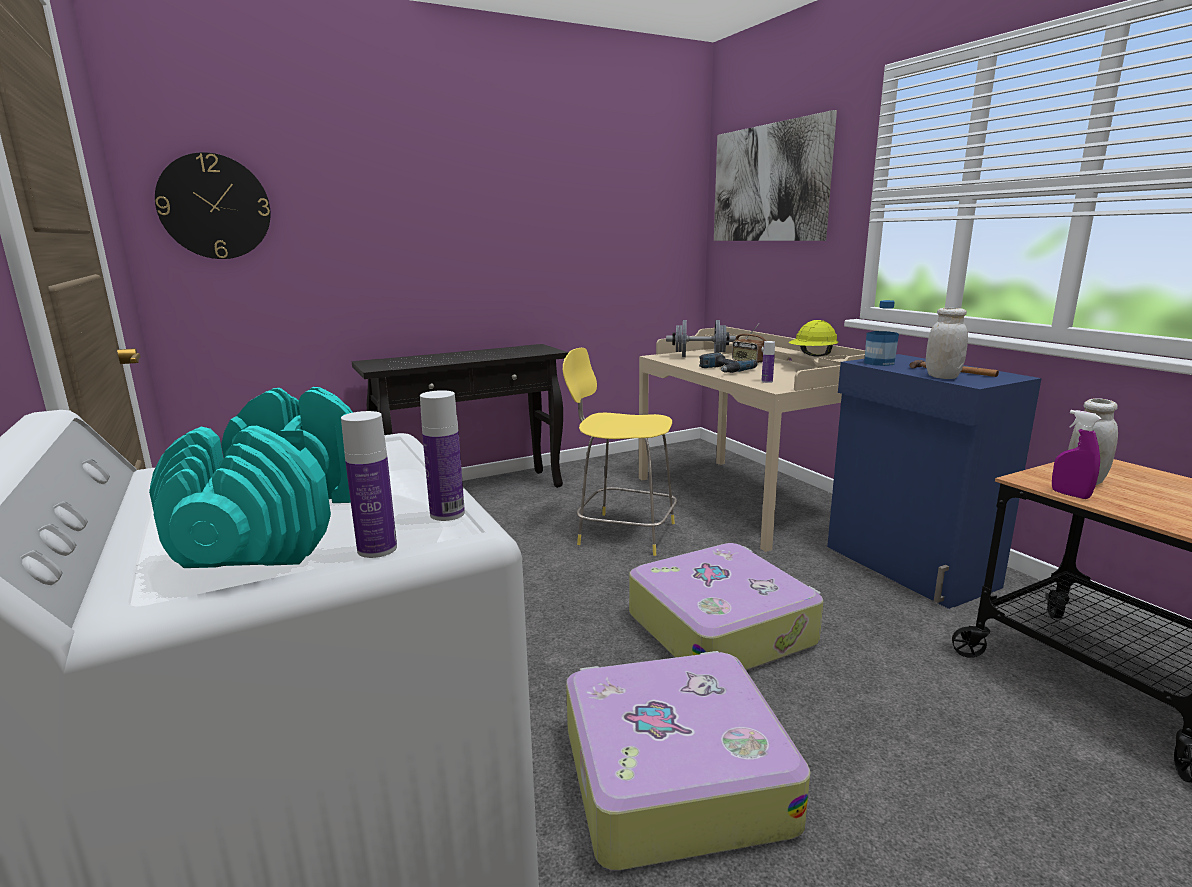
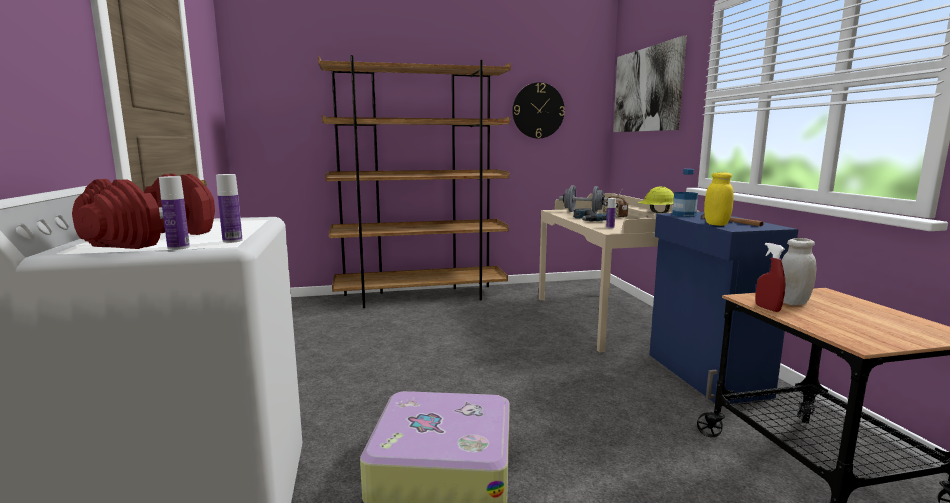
camera: 15 degrees right, 5 degrees down
(214, 207) = (276, 105): wall clock -> wall clock (538, 110)
(279, 524) = (154, 238): turquoise dumbbell -> red dumbbell
(473, 493) = (421, 297): black console table -> brown bookcase
(623, 533) = (504, 330): yellow stool -> none
(721, 628) = (533, 393): suitcase -> none
(942, 377) = (716, 224): white jar -> yellow jar
(1070, 494) = (767, 308): purple spray bottle -> red spray bottle

